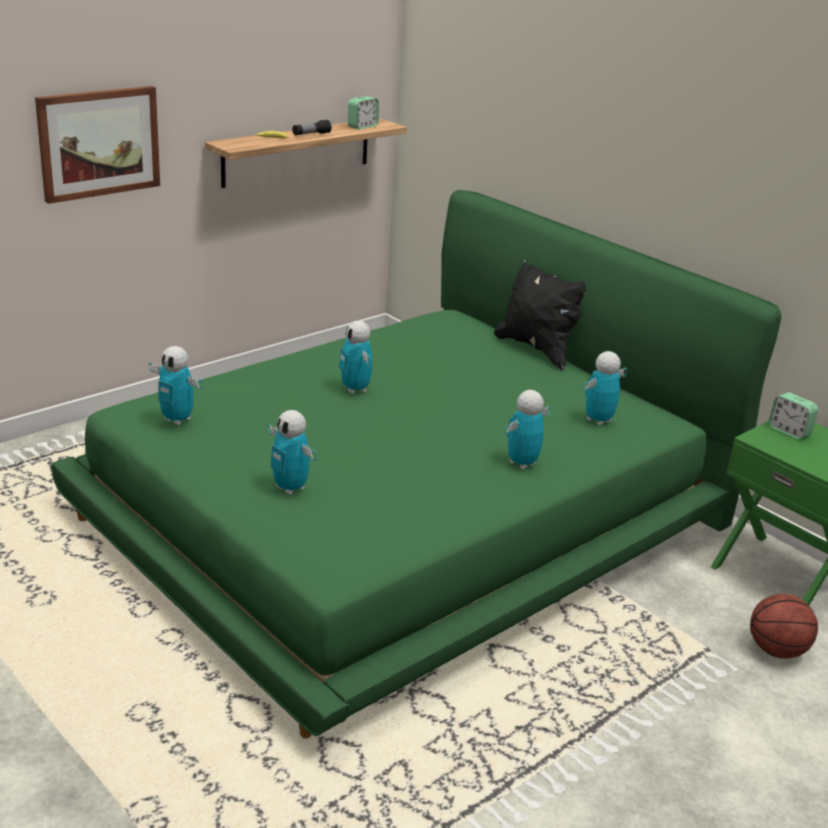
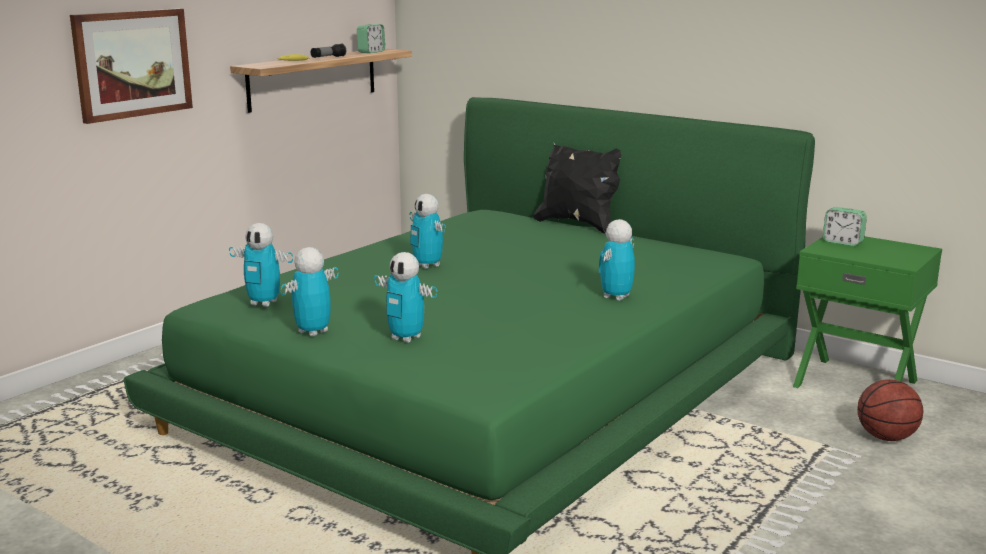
camera: 10 degrees left, 10 degrees down
(598, 420) = (666, 262): toy robot -> toy robot (313, 332)

